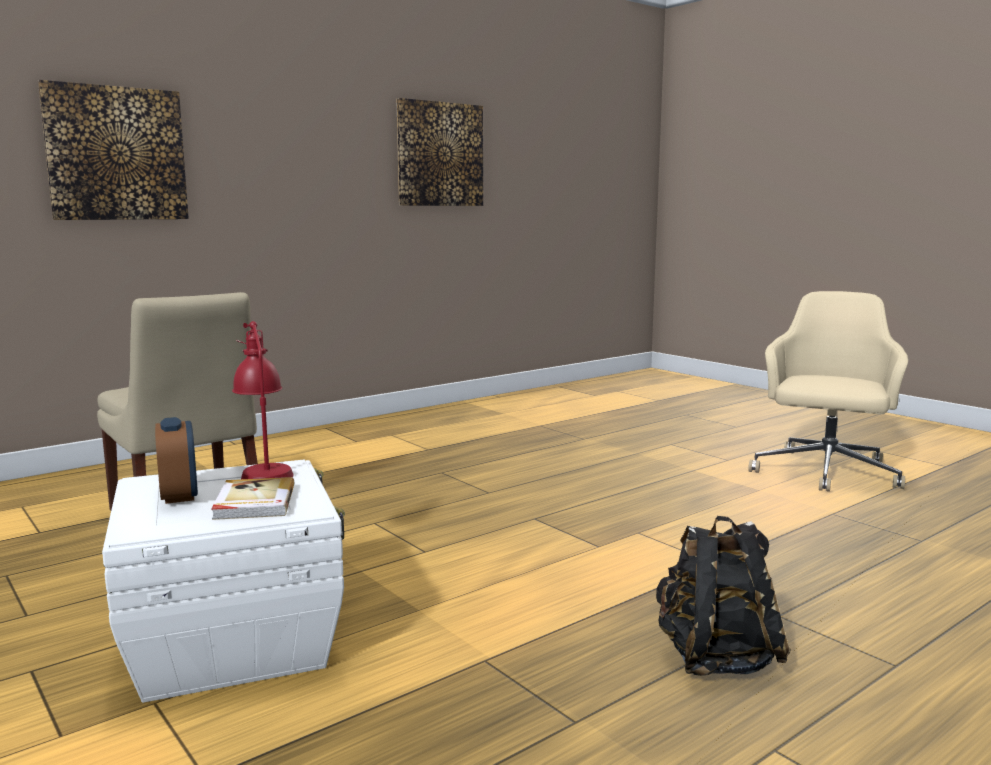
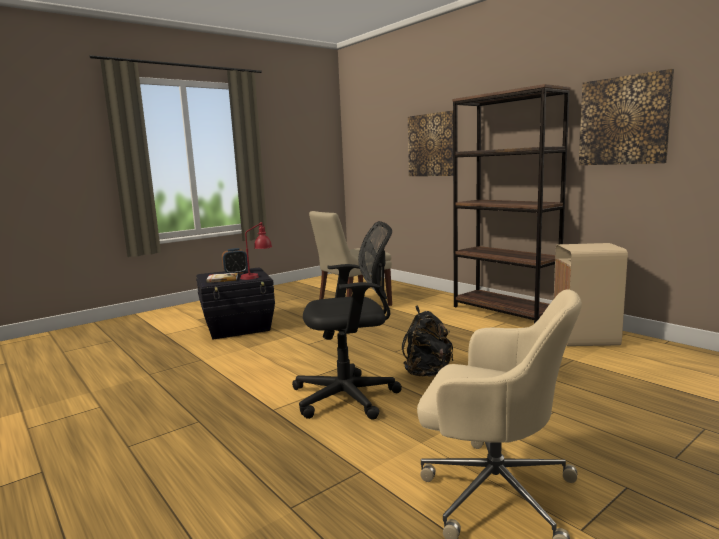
camera: 90 degrees right, 0 degrees up
(234, 641) = (238, 327): white storage box -> black storage box
(342, 431) = (504, 312): none -> brown bookcase
(475, 415) = (584, 339): none -> beige trash can
(659, 518) = (350, 397): none -> black office chair
(715, 658) = (170, 401): black backpack -> black backpack (427, 372)

